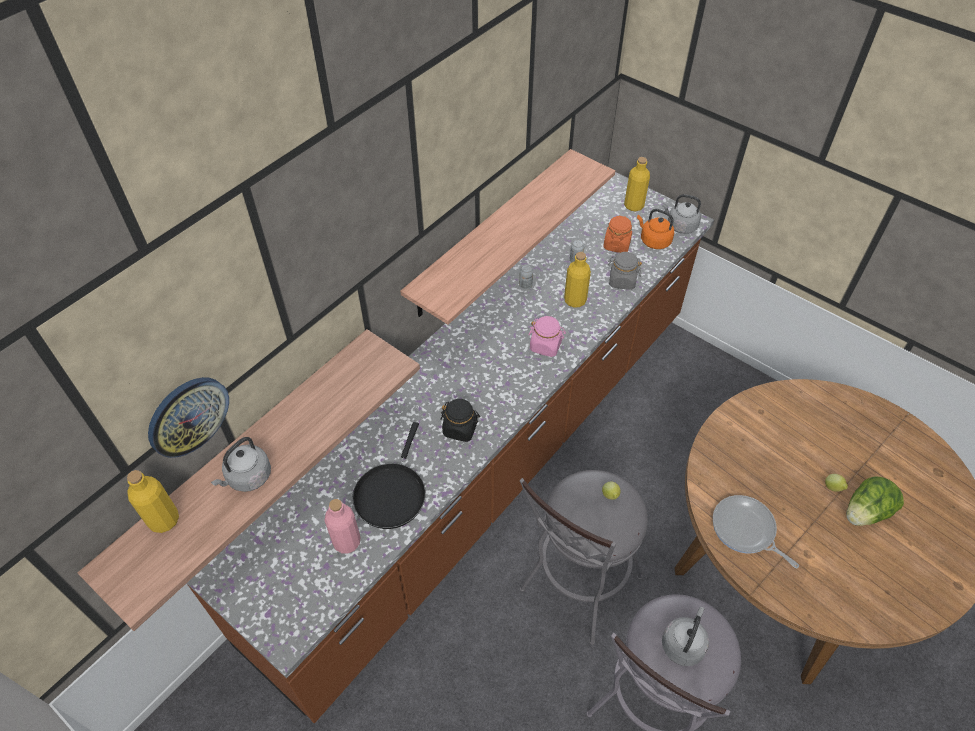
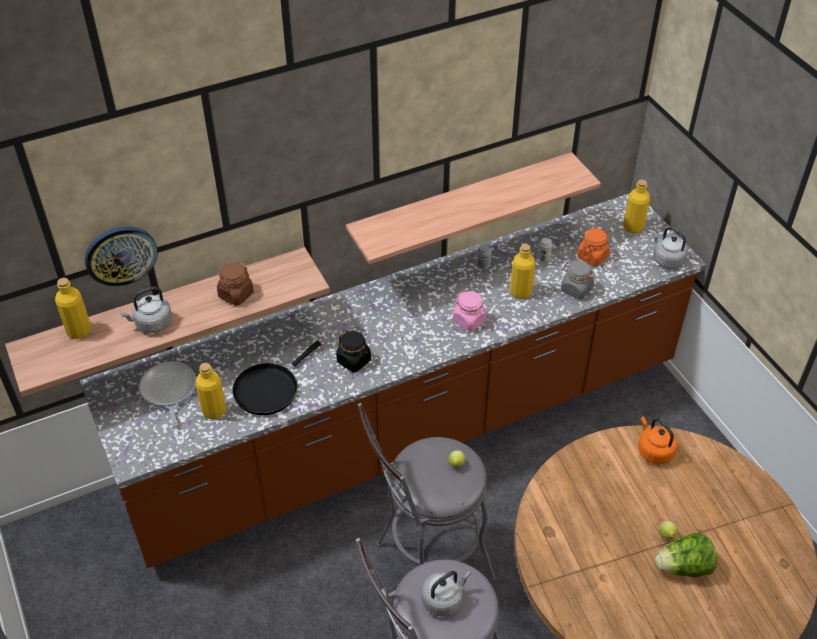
camera: 25 degrees right, 5 degrees down
(324, 409) = (236, 295): none -> brown jar
(347, 542) = (214, 411): pink bottle -> yellow bottle
(653, 241) = (631, 264): orange kettle -> orange kettle (653, 450)
(745, 530) = (558, 537): frying pan -> frying pan (169, 391)

